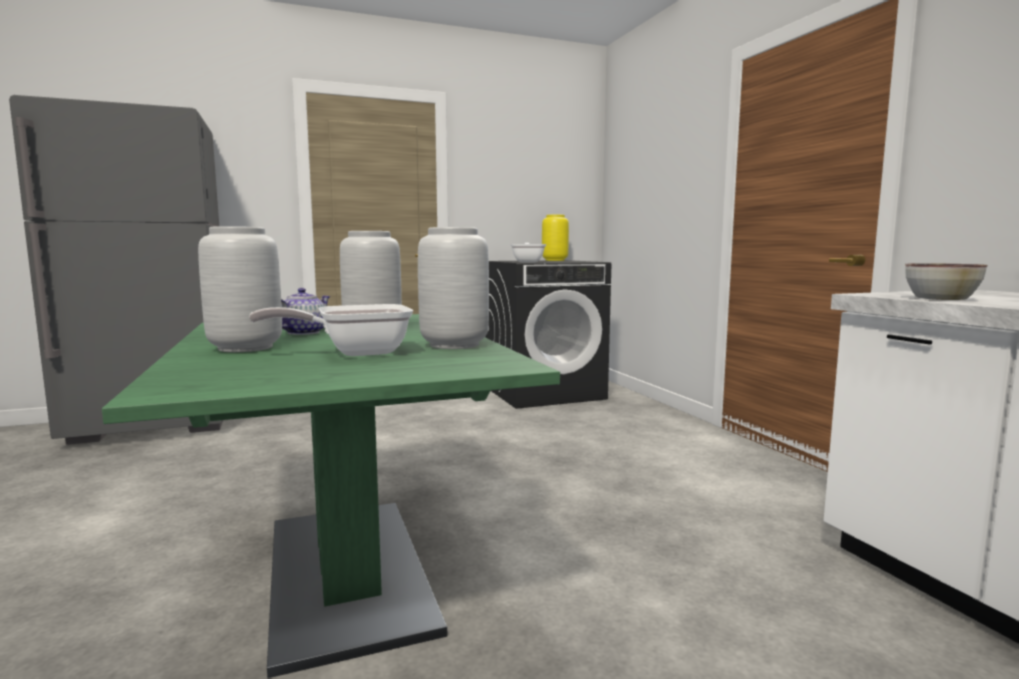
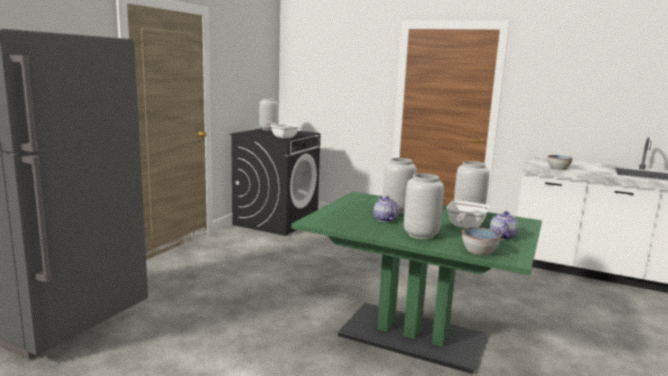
camera: 45 degrees left, 5 degrees up
(189, 373) = (479, 251): none -> bowl
(336, 370) = (502, 236): none -> teapot
(554, 260) = (268, 129): yellow vase -> grey vase

